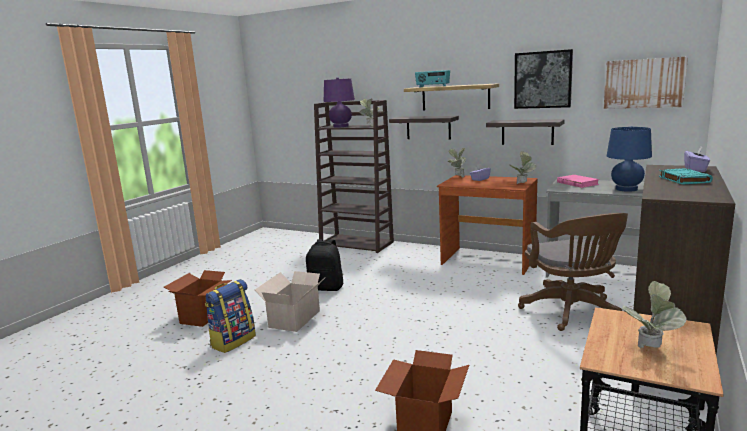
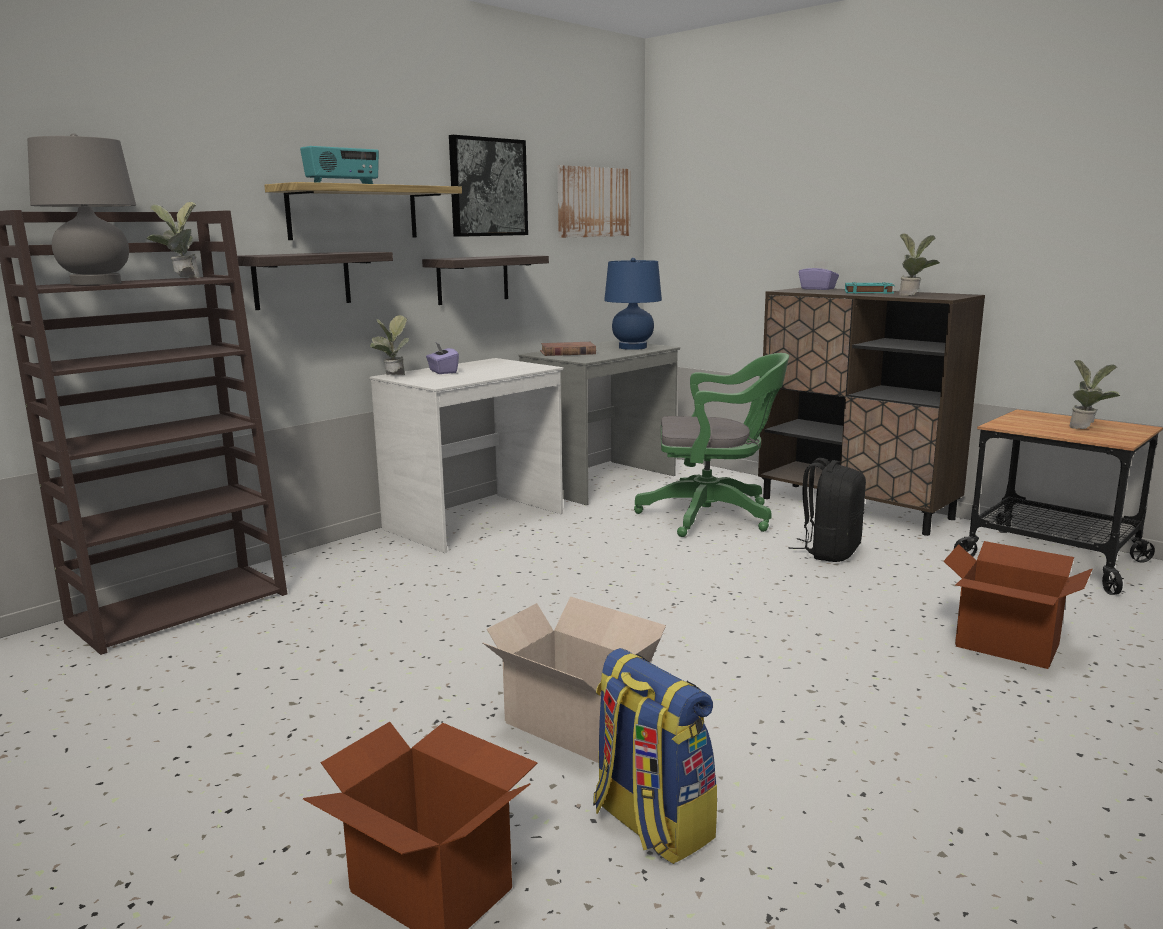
camera: 75 degrees left, 0 degrees up
(326, 288) = (428, 671): black backpack -> black backpack (829, 552)
(341, 126) = (96, 283): purple table lamp -> grey table lamp
(487, 261) = (475, 522): brown desk -> white desk
(522, 184) = (526, 364): potted plant -> potted plant (913, 295)
(572, 312) = (714, 516): brown office chair -> green office chair
(577, 183) = (567, 352): pink book -> brown book

